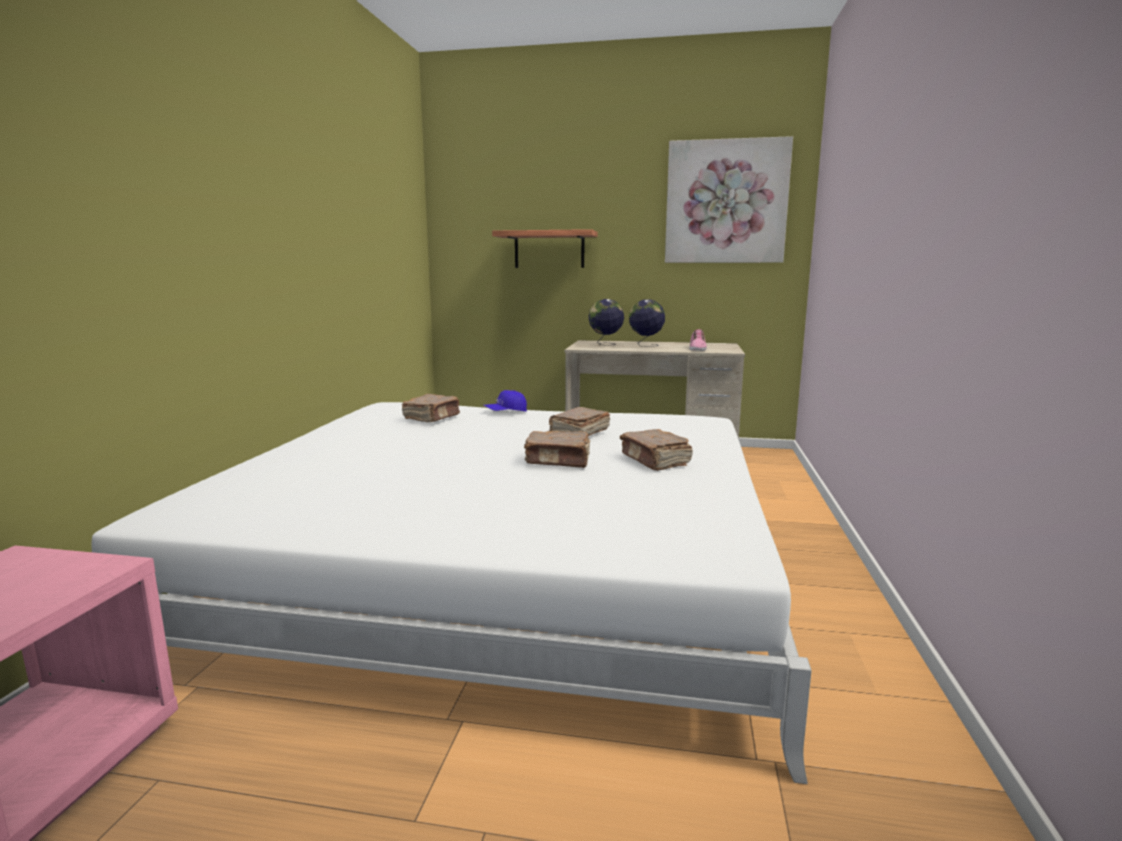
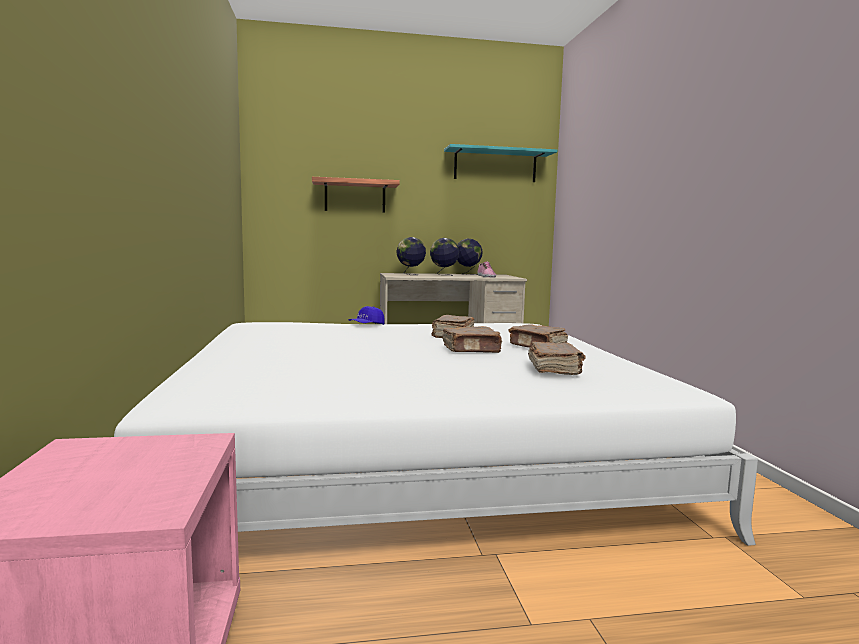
camera: 20 degrees left, 5 degrees down
(432, 418) = (315, 329): brown book -> brown book (554, 370)
(683, 343) = (467, 274): none -> globe
(726, 202) = (495, 166): picture -> turquoise shelf

